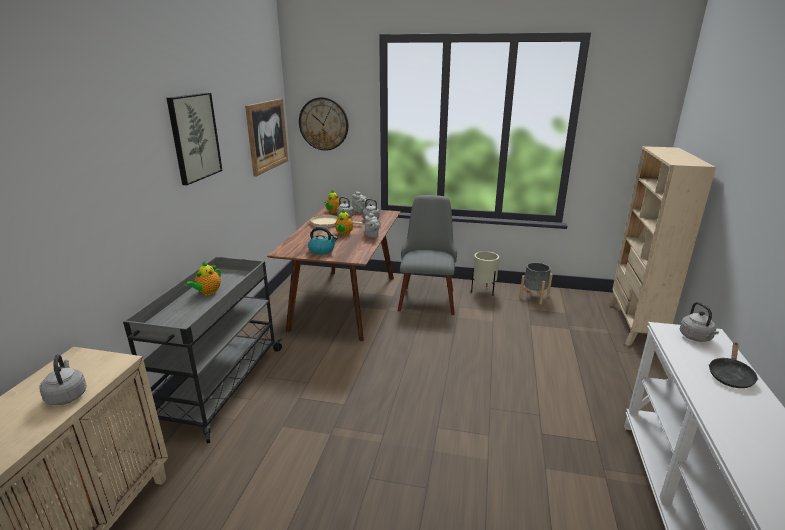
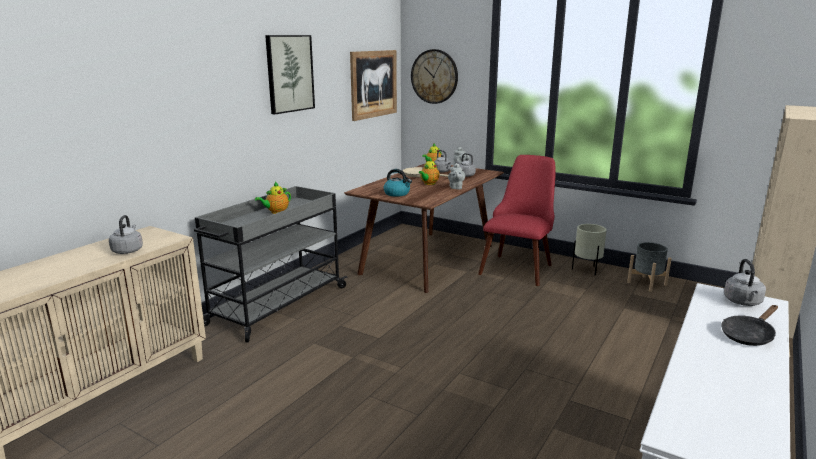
camera: 20 degrees right, 5 degrees down
(427, 296) = (519, 266): grey chair -> red chair

